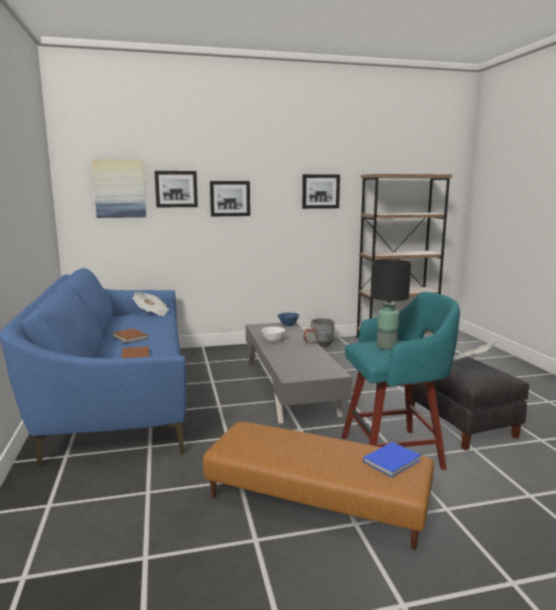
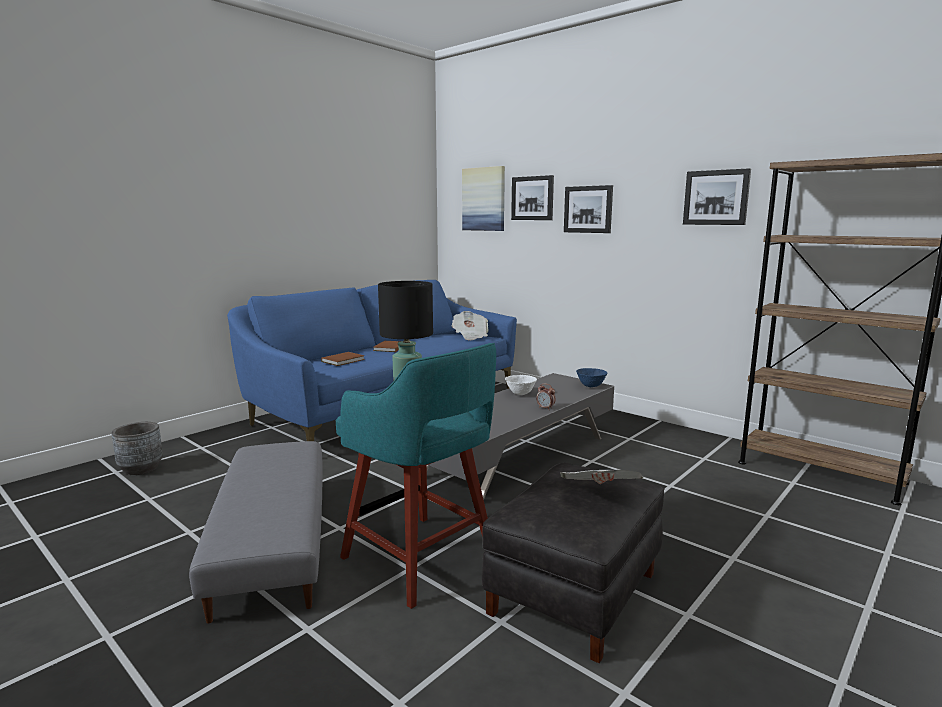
camera: 55 degrees right, 0 degrees up
(316, 500) = (271, 541): brown ottoman -> grey ottoman
(322, 344) = (680, 436): grey planter -> grey planter (141, 469)
(393, 461) = (273, 526): blue book -> none

